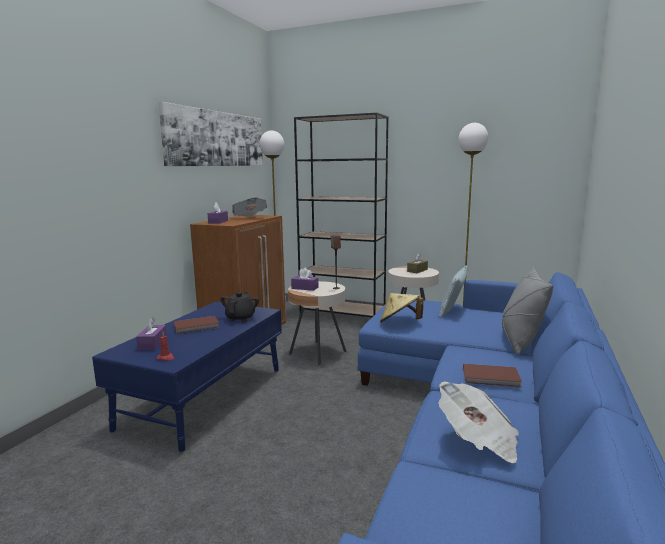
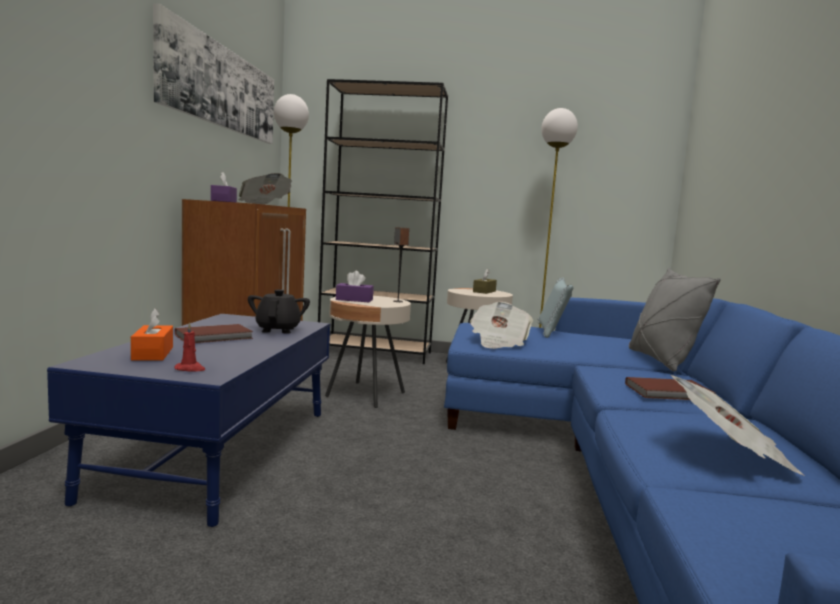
camera: 15 degrees left, 5 degrees down
(152, 343) = (153, 353): purple tissue box -> orange tissue box
(400, 323) = (498, 342): beige hat -> newspaper

